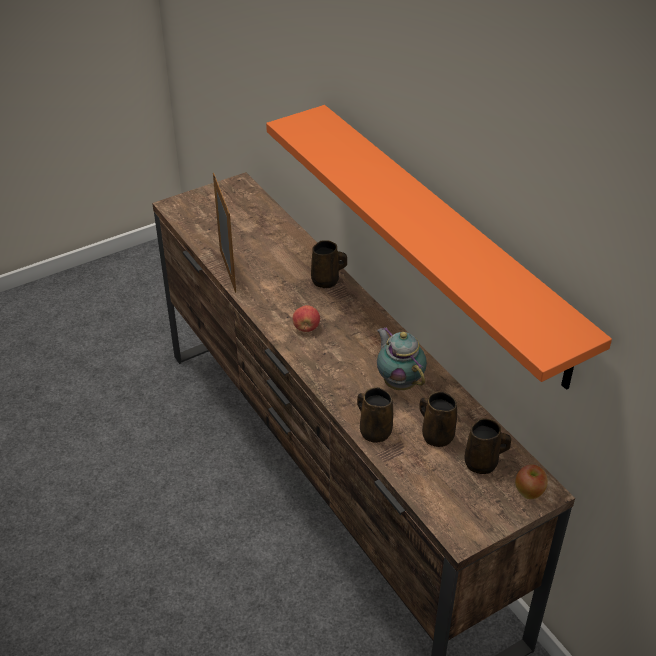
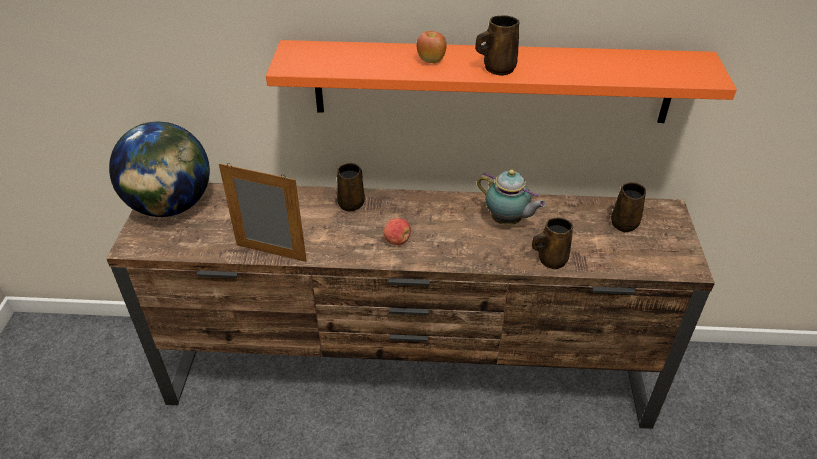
camera: 55 degrees left, 0 degrees up
(229, 198) = (171, 206): none -> globe
(399, 382) = (507, 221): teapot -> teapot turned 150 degrees counterclockwise
(436, 435) = (579, 230): brown mug -> brown mug (497, 68)
(529, 492) = (666, 215): apple -> apple (431, 60)

